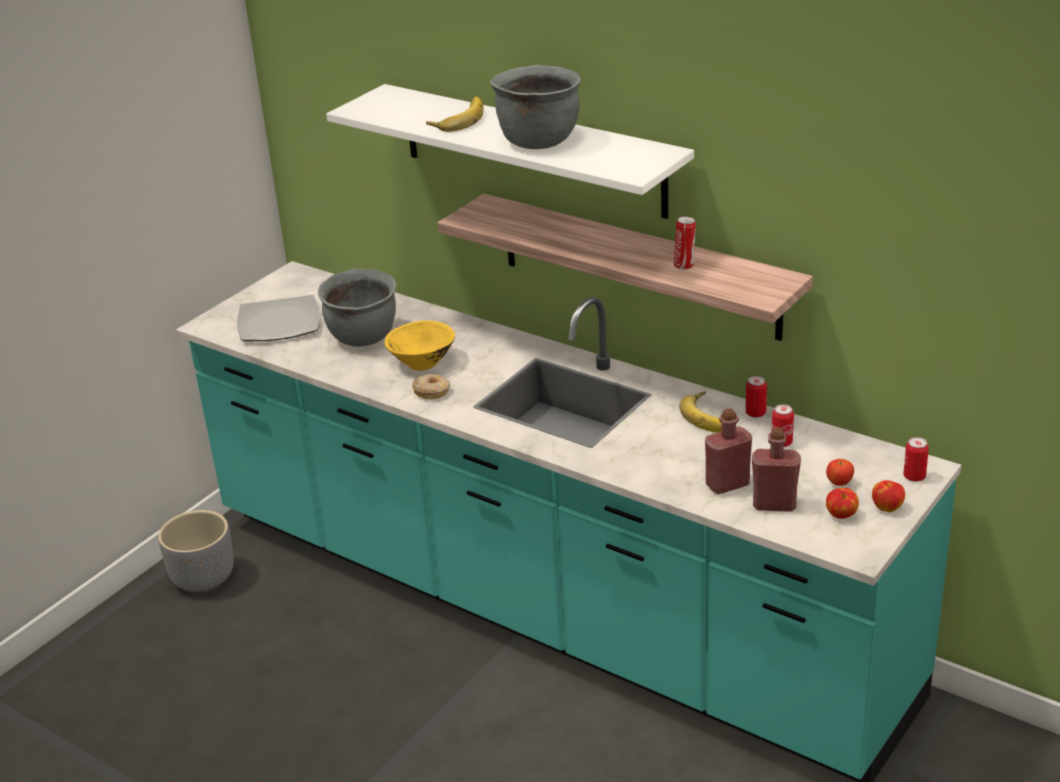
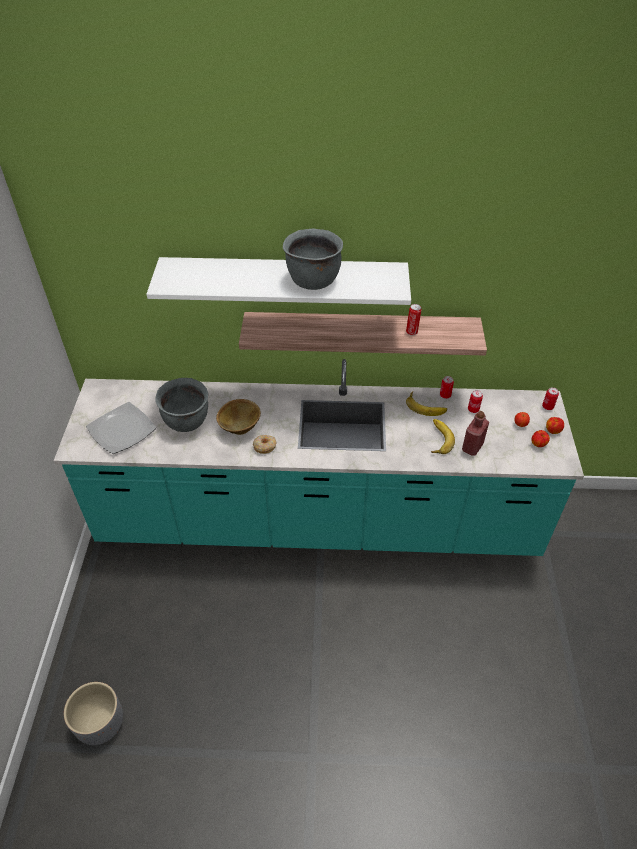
camera: 35 degrees left, 15 degrees up
(204, 578) = (112, 592): grey planter -> grey planter (101, 723)
(423, 362) = (240, 427): yellow bowl -> brown bowl
(457, 119) = (242, 275): banana -> banana (437, 439)
(774, 504) = (504, 450): red bottle -> none

